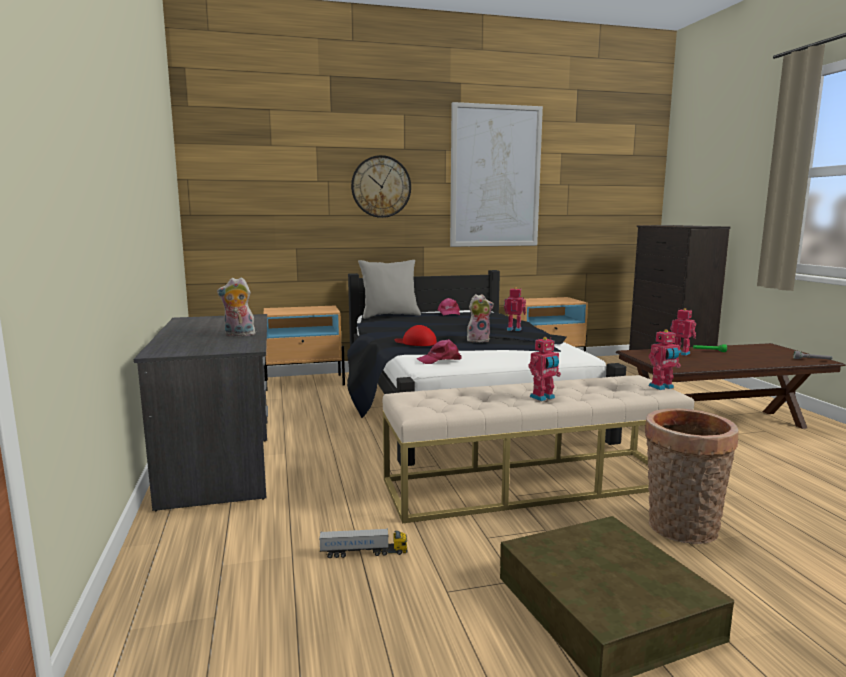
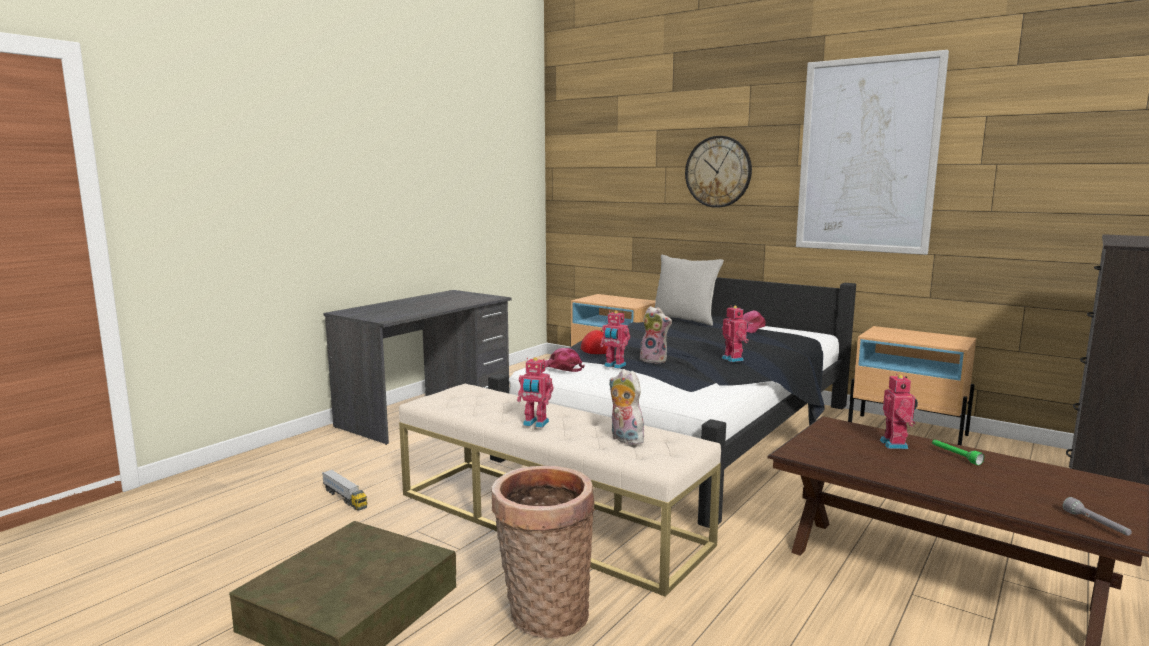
camera: 50 degrees right, 0 degrees up
(238, 335) = (423, 309): plush toy -> plush toy (624, 439)
(662, 387) = (669, 457): toy robot -> toy robot (614, 366)

